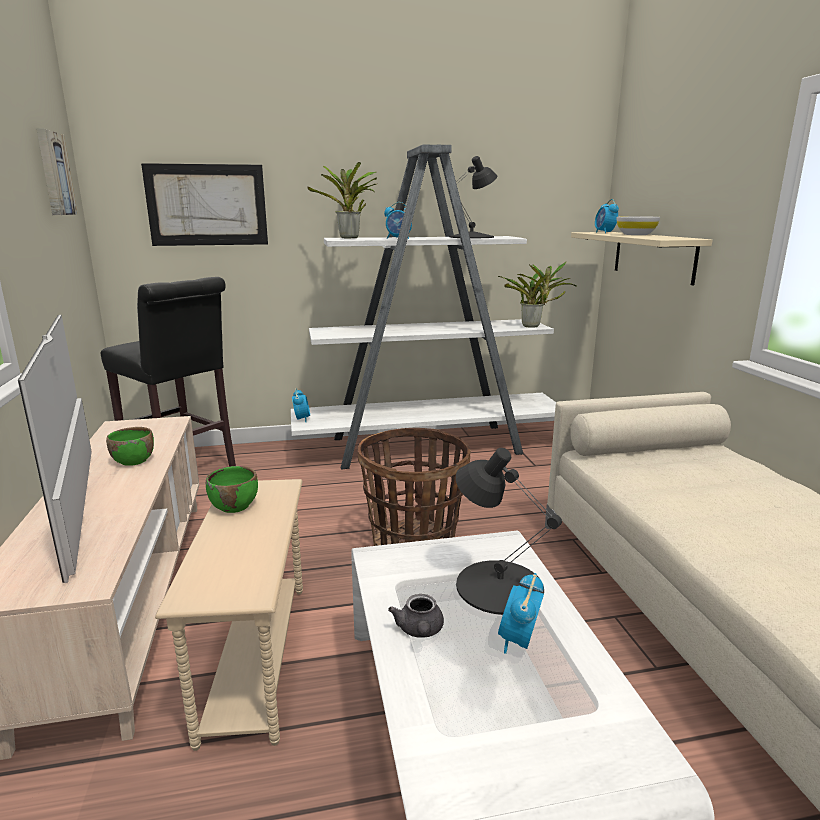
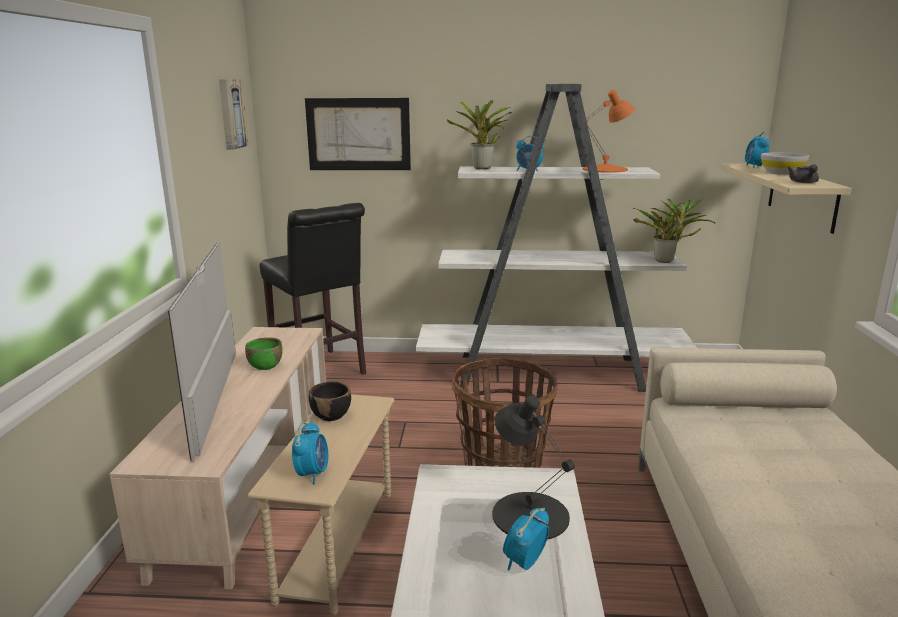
camera: 15 degrees right, 0 degrees up
(234, 506) = (331, 415): green bowl -> black bowl
(302, 419) = (429, 336): alarm clock -> alarm clock (312, 473)
(419, 631) = (446, 541): grey teapot -> grey teapot (804, 182)
(472, 237) = (605, 169): black table lamp -> orange table lamp

